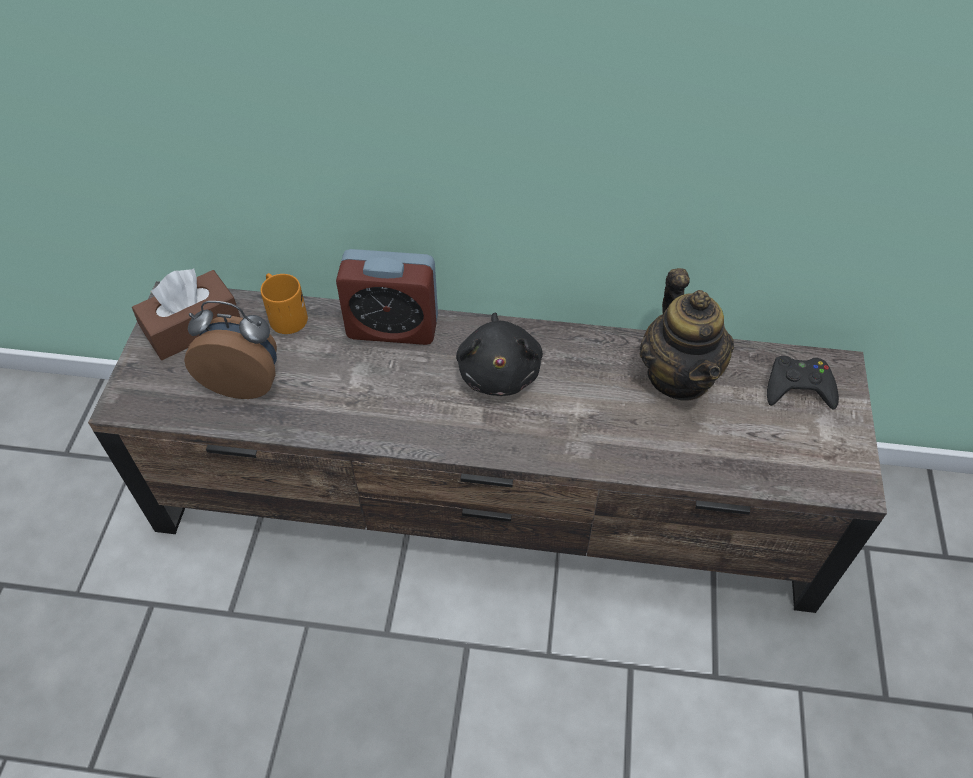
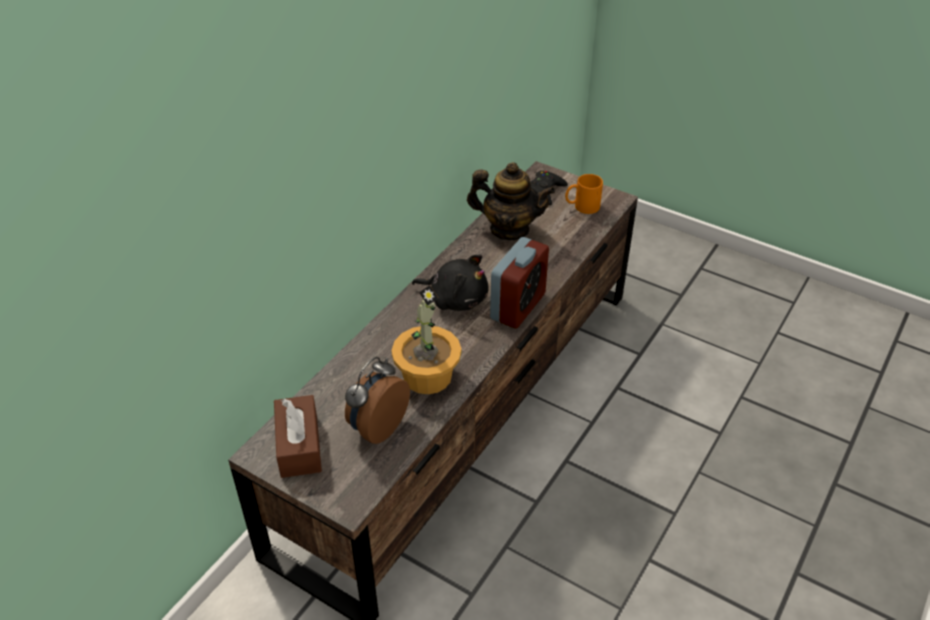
camera: 65 degrees left, 10 degrees down
(284, 314) = (327, 389): orange mug -> orange mug (582, 207)
(347, 395) = (426, 375): none -> potted plant
(392, 327) = (382, 336): alarm clock -> alarm clock (518, 306)

